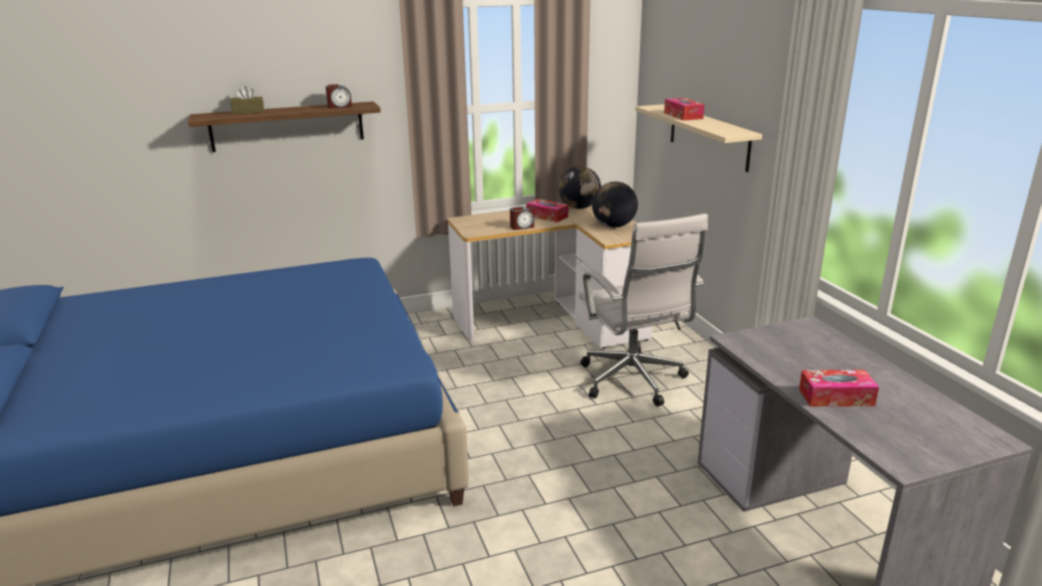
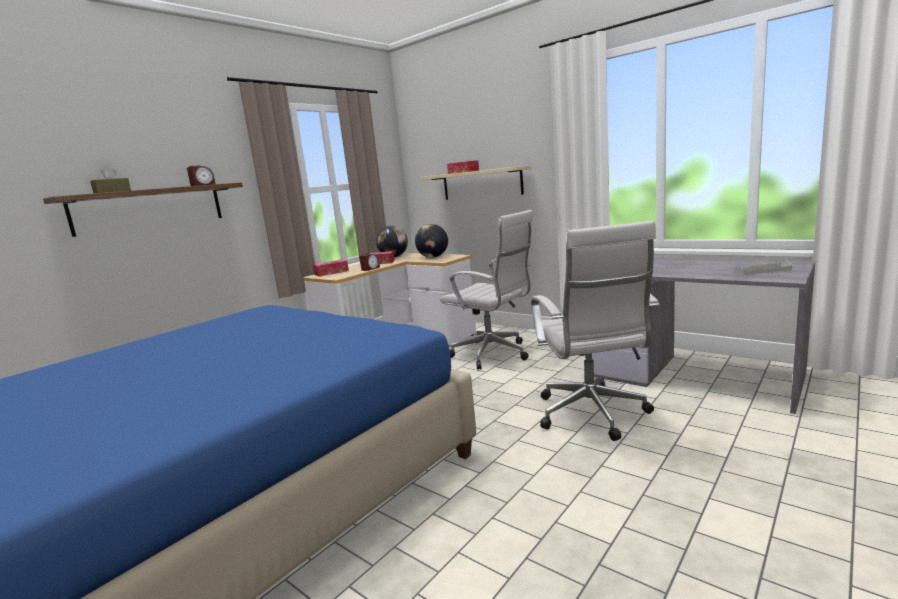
camera: 30 degrees left, 10 degrees down
(630, 519) = (593, 415): none -> white office chair
(836, 397) = (700, 272): tissue box -> tissue box (331, 272)
(912, 433) = (762, 271): none -> grey tray

